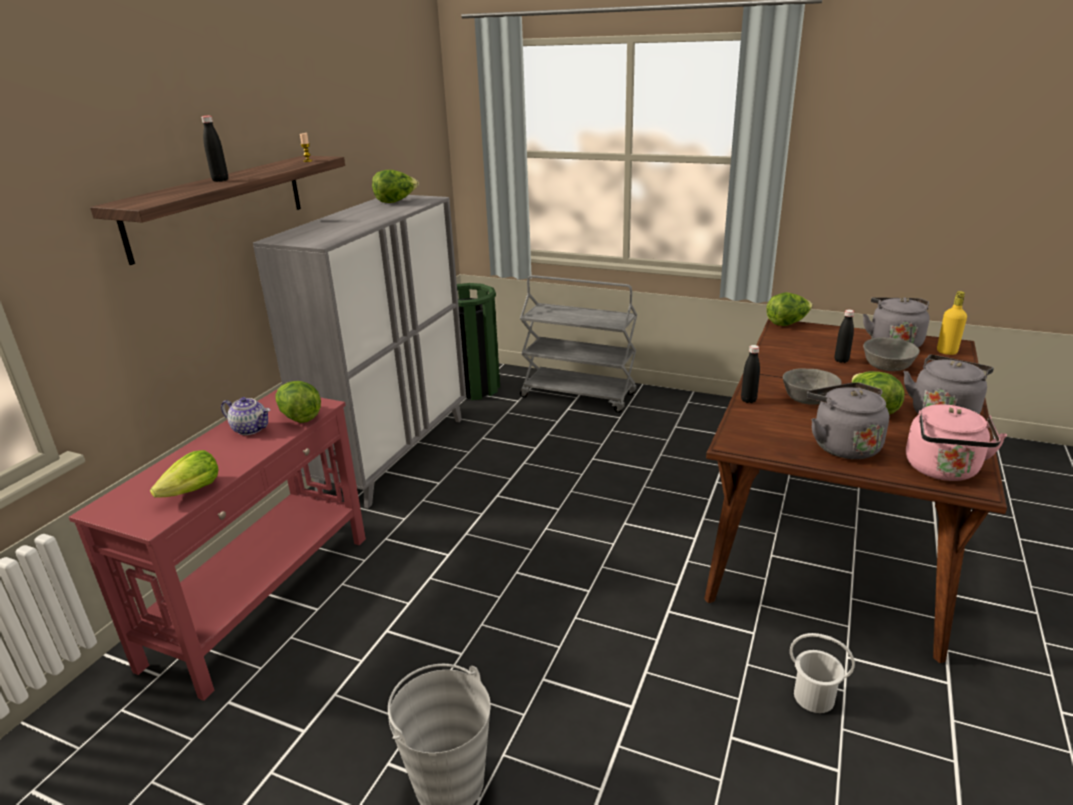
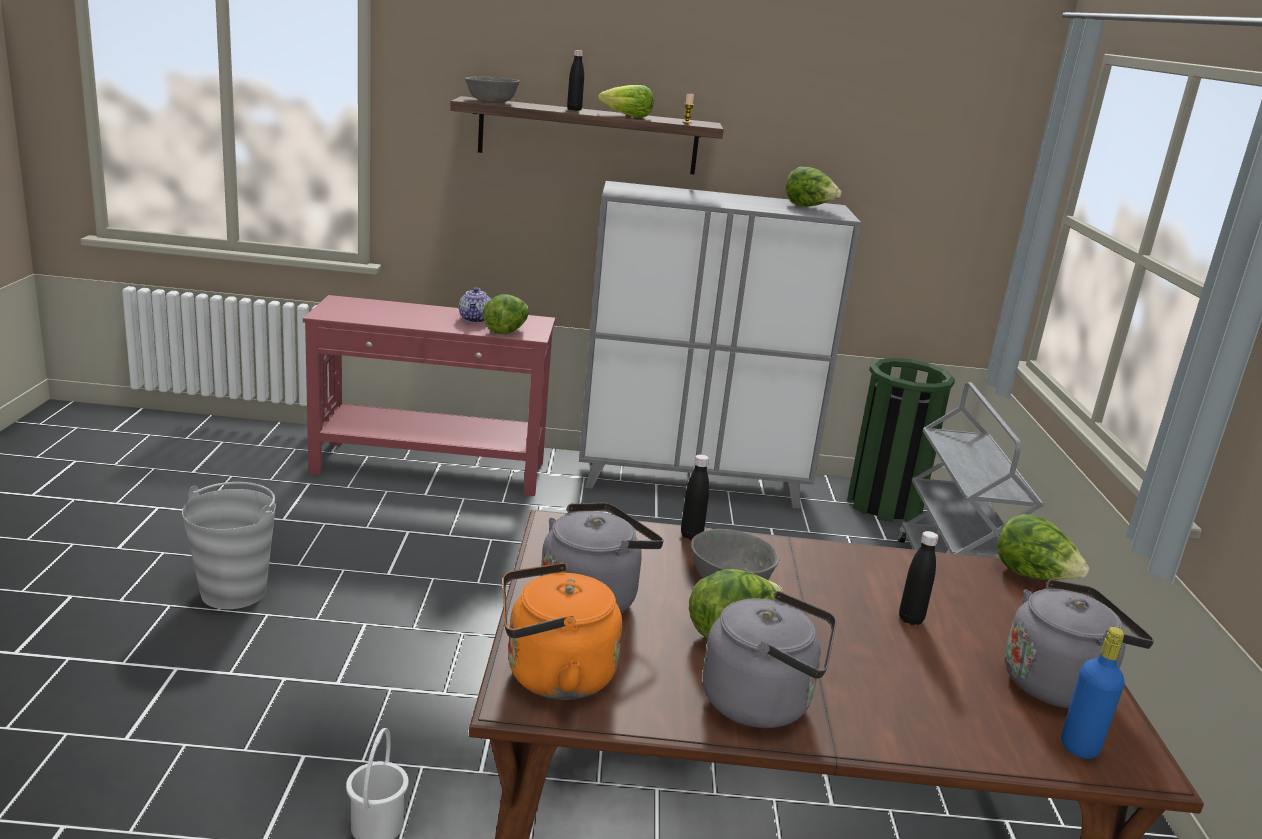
camera: 65 degrees right, 5 degrees down
(192, 491) = (370, 318): lettuce -> lettuce (626, 116)
(887, 366) = (927, 665): grey bowl -> grey bowl (491, 101)
(943, 471) = (553, 676): pink kettle -> orange kettle
(946, 352) = (1079, 747): yellow bottle -> blue bottle

